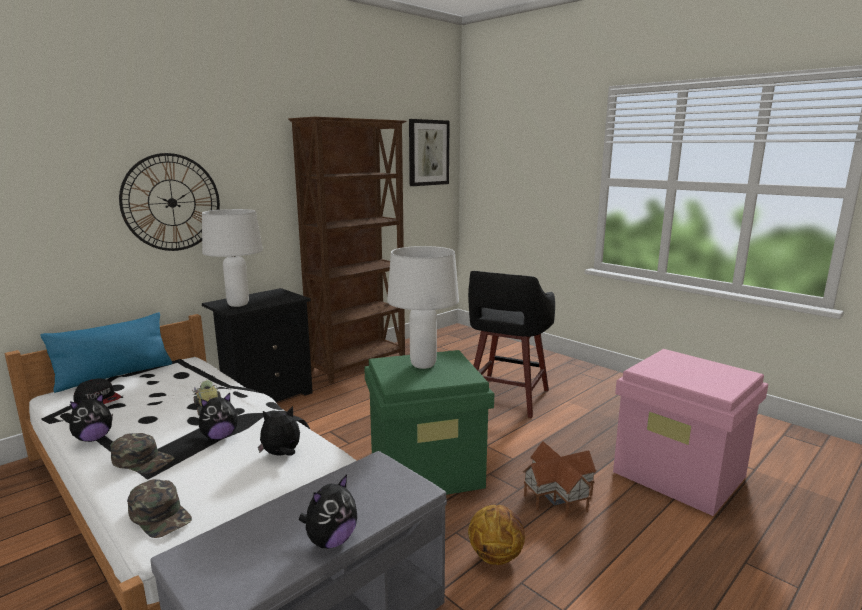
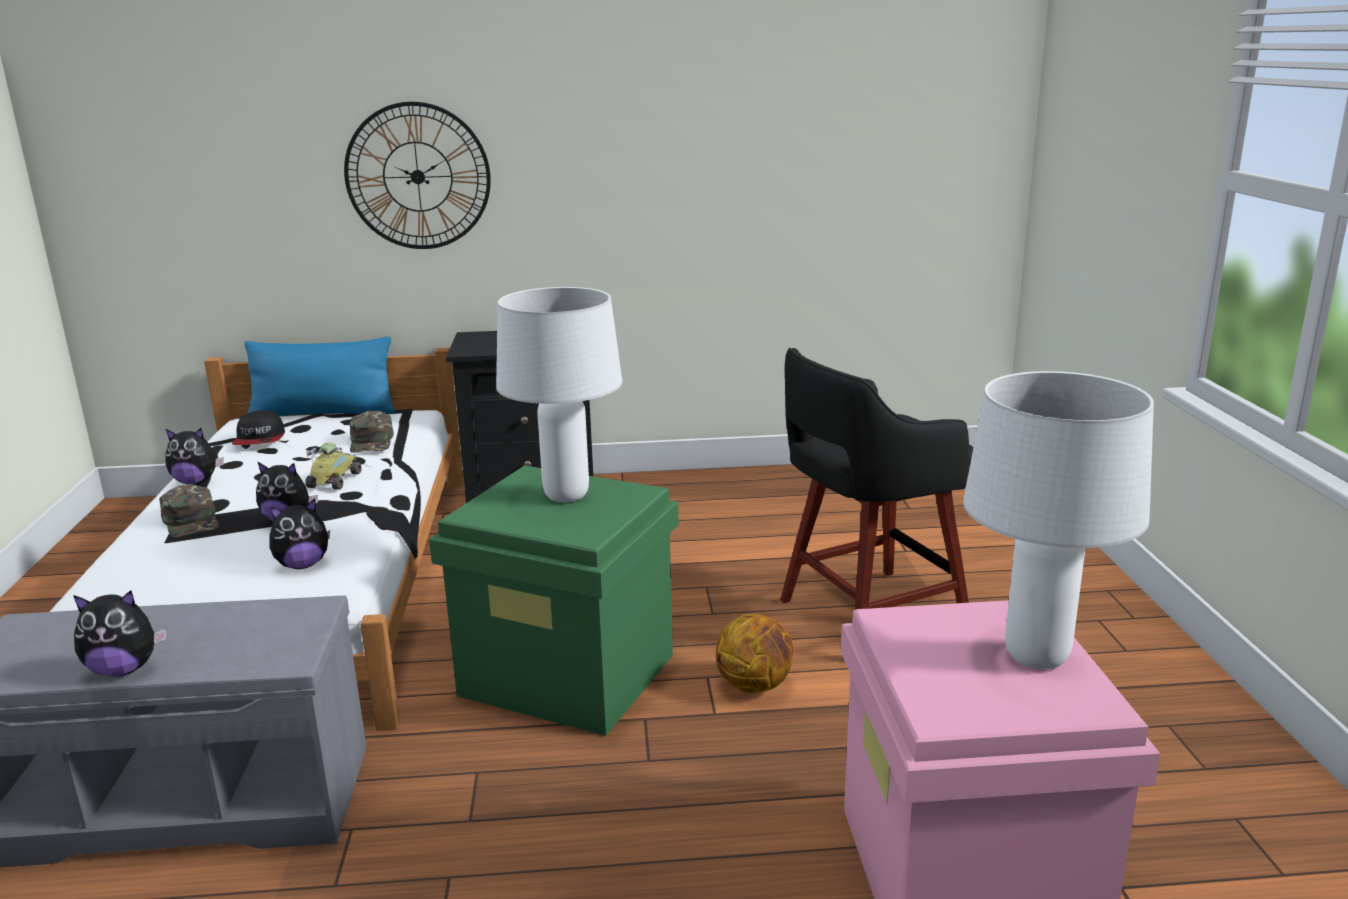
camera: 40 degrees right, 5 degrees up
(161, 515) = (114, 585): green cap -> green cap (372, 441)
(237, 304) = (487, 343): white table lamp -> white table lamp (1035, 656)
(282, 454) = (302, 565): plush toy -> plush toy turned 135 degrees clockwise
(359, 364) = (720, 484): brown bookcase -> none
(428, 152) = (943, 91): picture -> none
(496, 556) = (474, 827): basketball -> basketball (755, 685)
(556, 495) = (688, 796): toy house -> none

